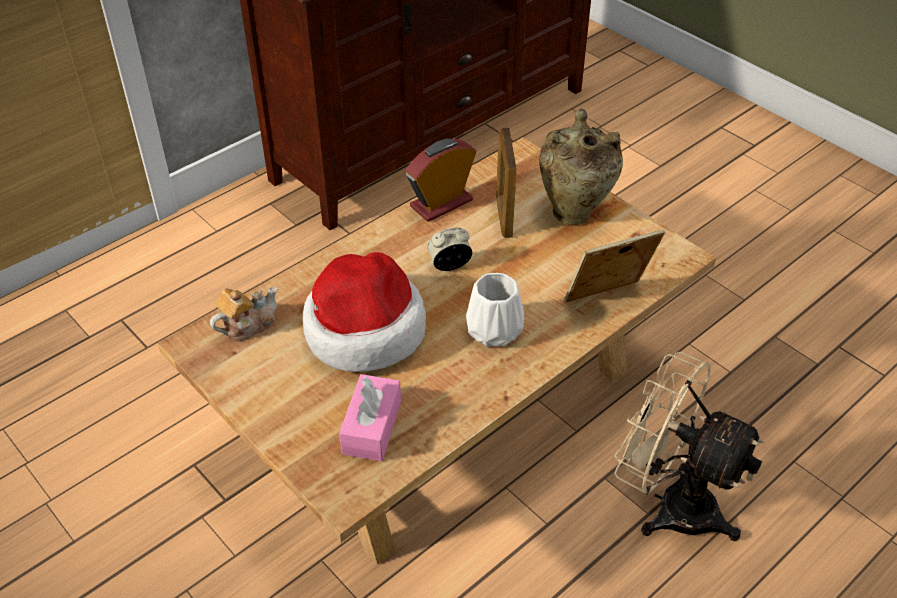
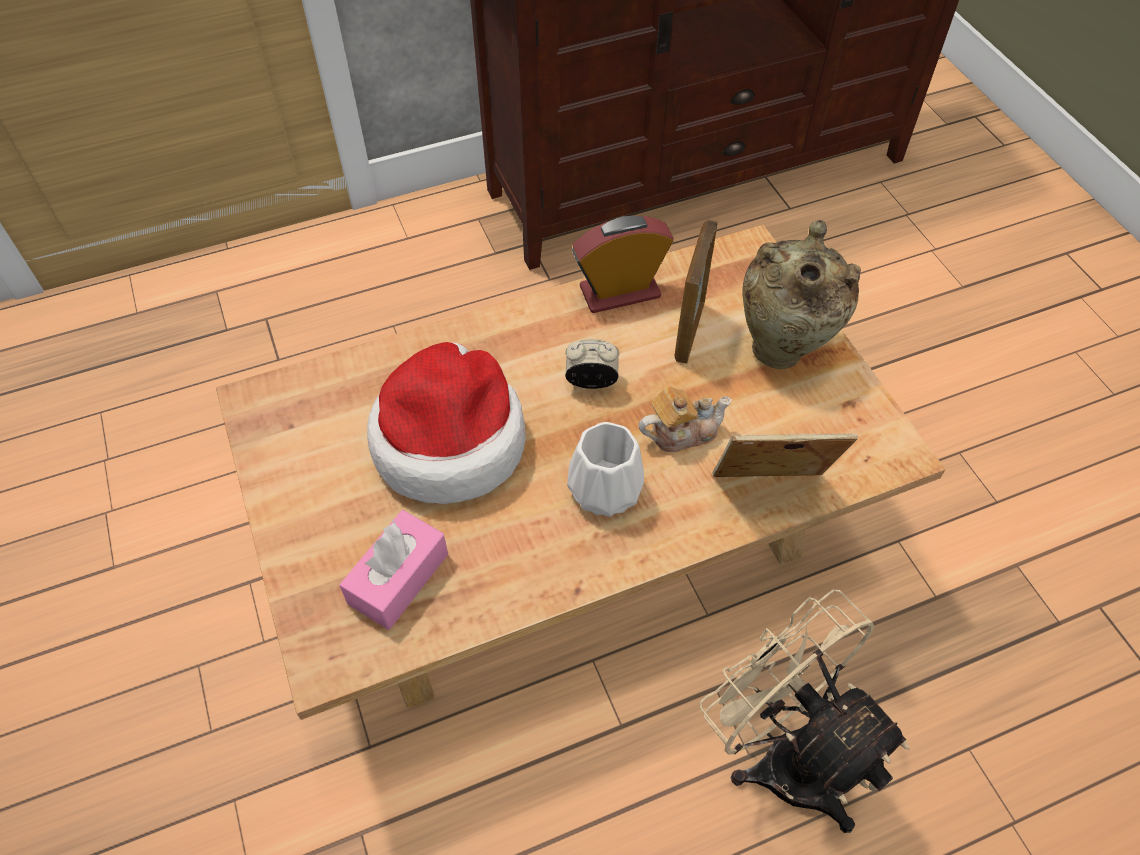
camera: 20 degrees right, 10 degrees up
(247, 325) = (322, 393): teapot -> teapot (681, 432)

